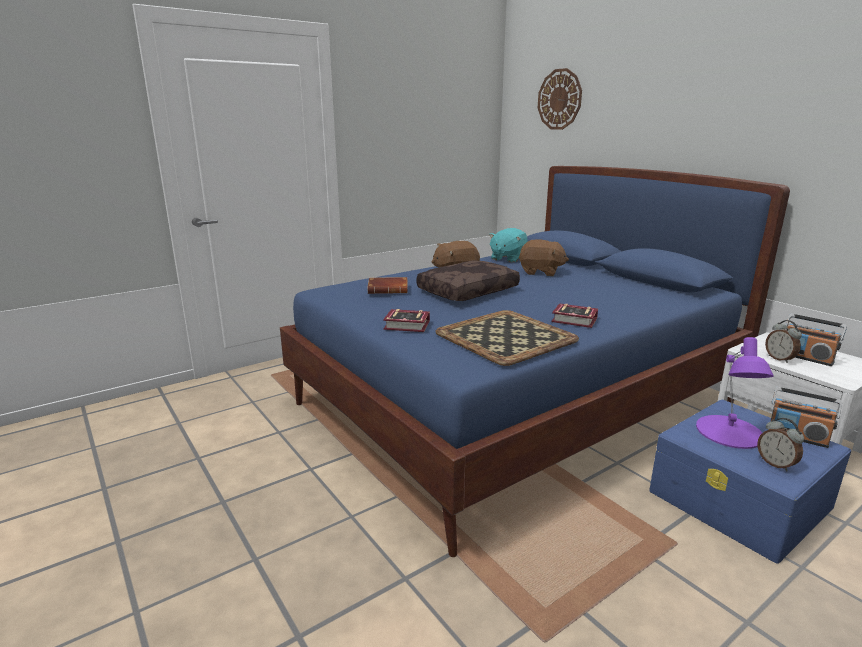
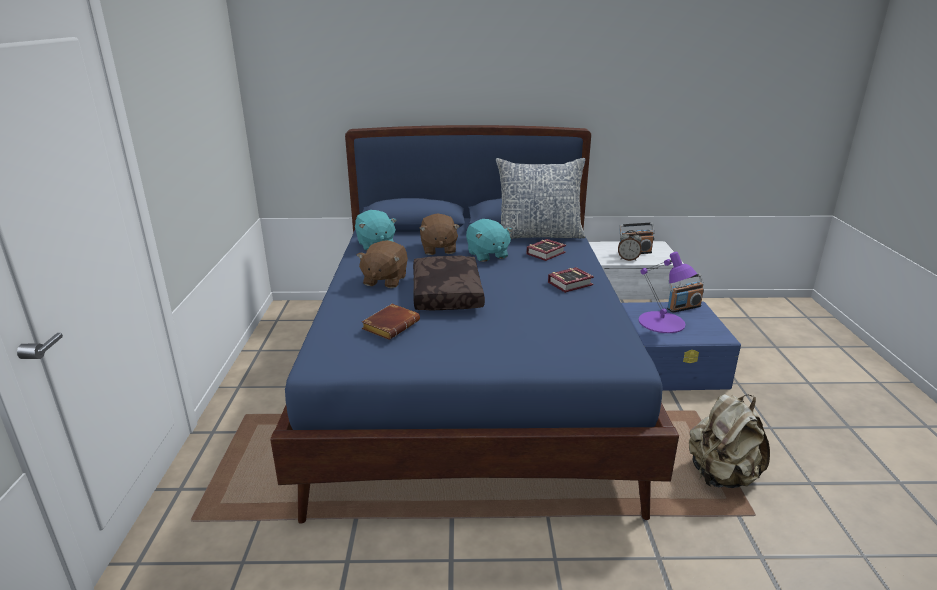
camera: 55 degrees left, 5 degrees up
(408, 326) = (505, 350): book -> book (547, 253)
(505, 337) = (580, 321): tray -> none
(541, 272) = (438, 249): brown plush toy -> brown plush toy turned 120 degrees clockwise
(559, 99) = (333, 54): wall clock -> none
(566, 285) = (487, 255): none -> turquoise plush toy
(582, 595) = (721, 476): none -> beige backpack
(653, 289) = (538, 235): none -> pillow
(776, 464) = (706, 329): alarm clock -> none

